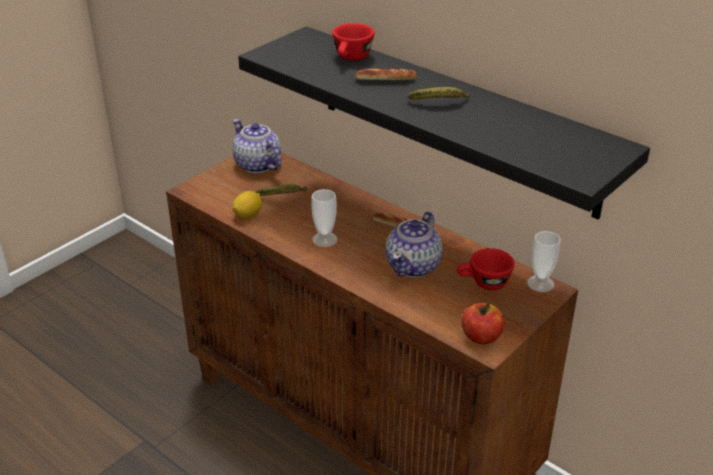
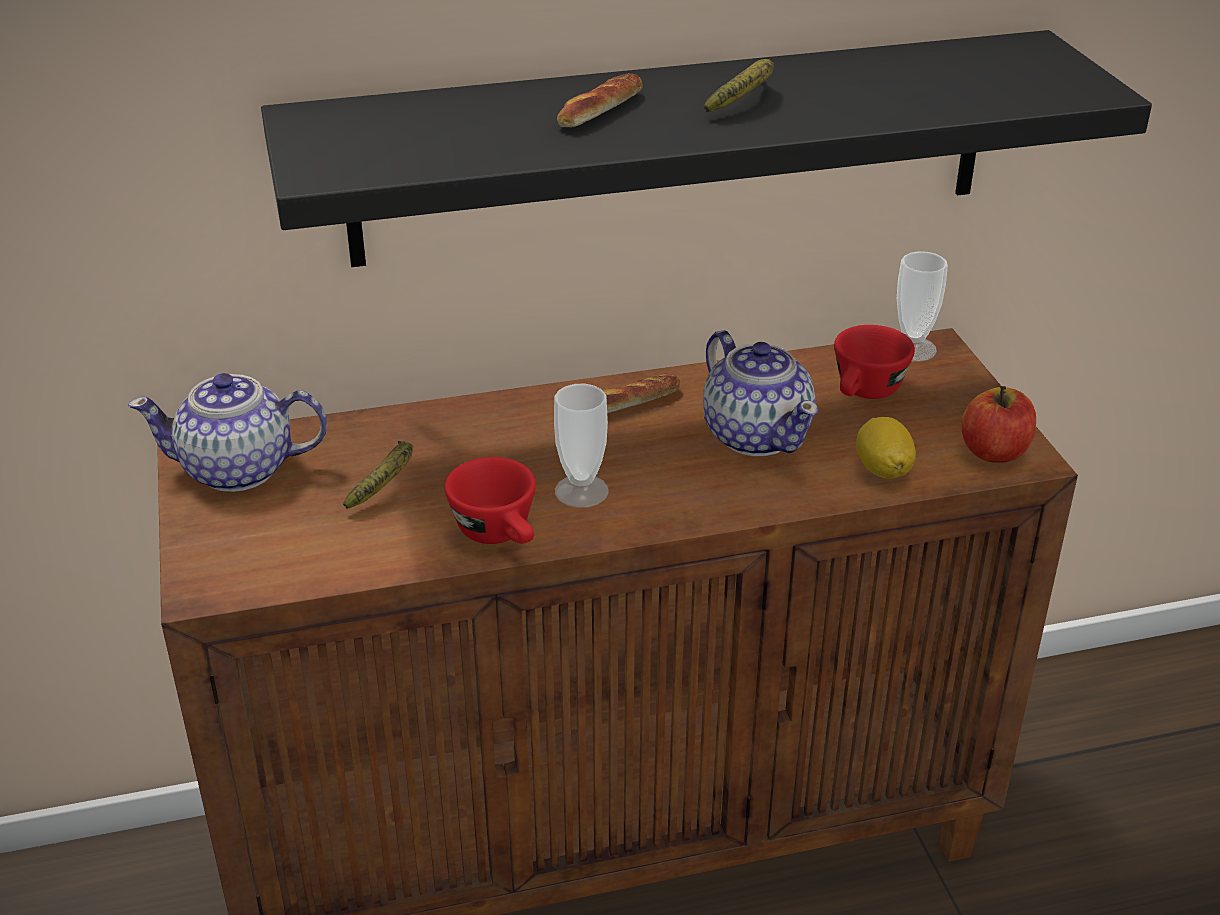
camera: 55 degrees left, 0 degrees up
(248, 215) = (395, 547): lemon -> lemon (883, 469)
(351, 58) = (473, 110): red cup -> red cup (500, 535)

